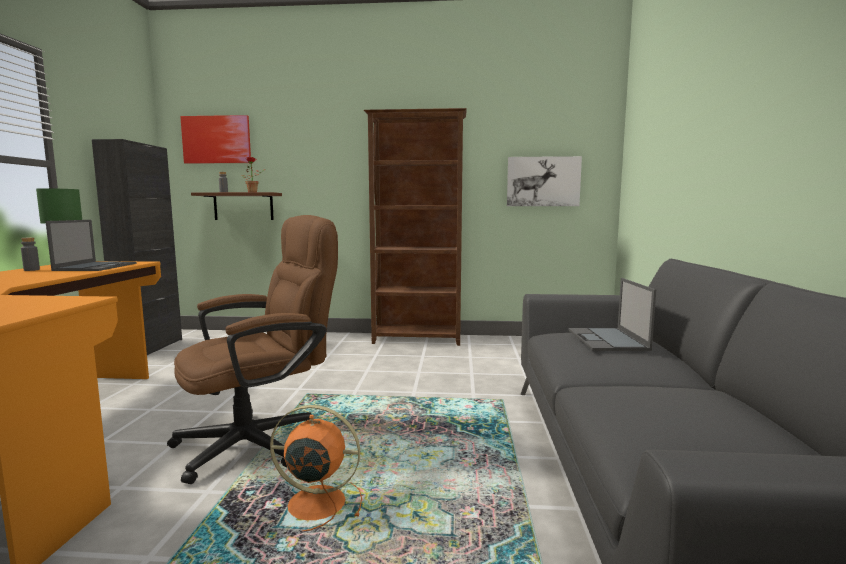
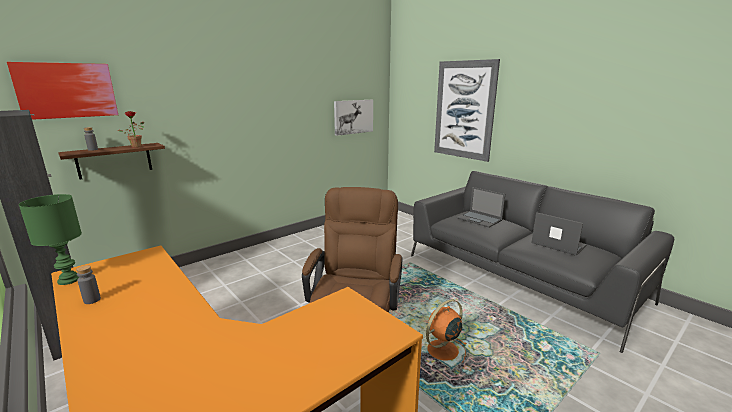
camera: 45 degrees left, 10 degrees up
(96, 267) = (142, 271): laptop -> laptop (557, 244)
(417, 340) = (296, 240): brown bookcase -> none
(692, 147) = (464, 110): none -> picture

